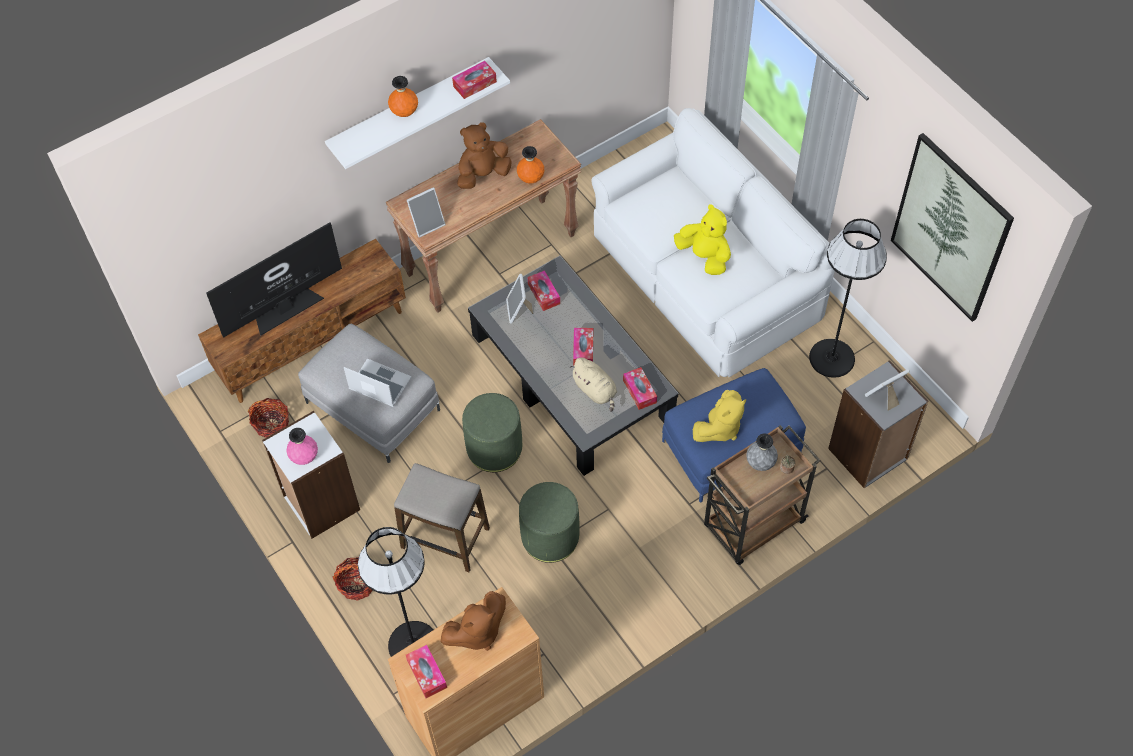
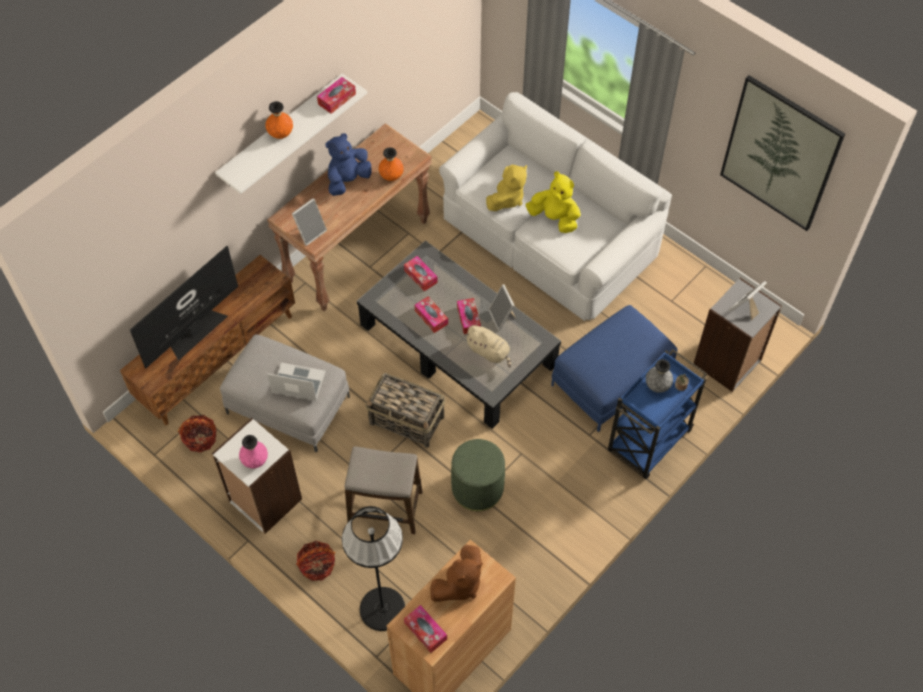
camera: 15 degrees left, 0 degrees up
(483, 174) = (348, 180): brown plush toy -> blue plush toy
(494, 448) = (407, 420): green ottoman -> basket
(519, 310) = (402, 295): picture frame -> picture frame (502, 317)
(639, 391) = (527, 345): tissue box -> tissue box (431, 317)
(719, 428) = (606, 363): yellow plush toy -> yellow plush toy (507, 199)
(752, 525) = (648, 442): brown cart -> blue cart
(832, 358) = (675, 286): black floor lamp -> none

